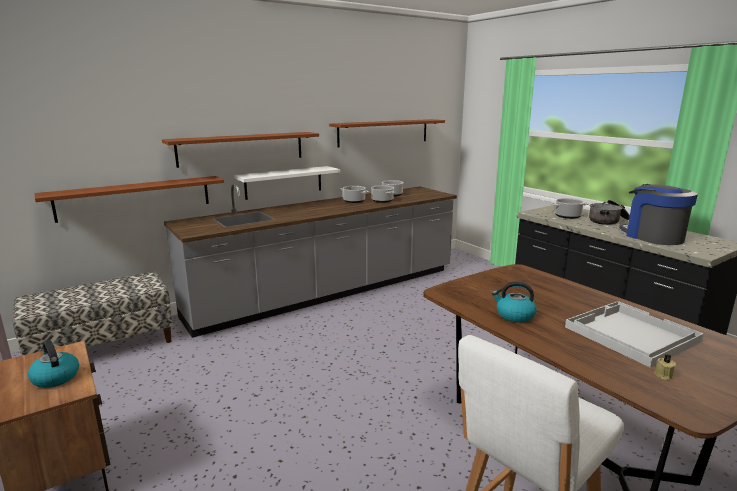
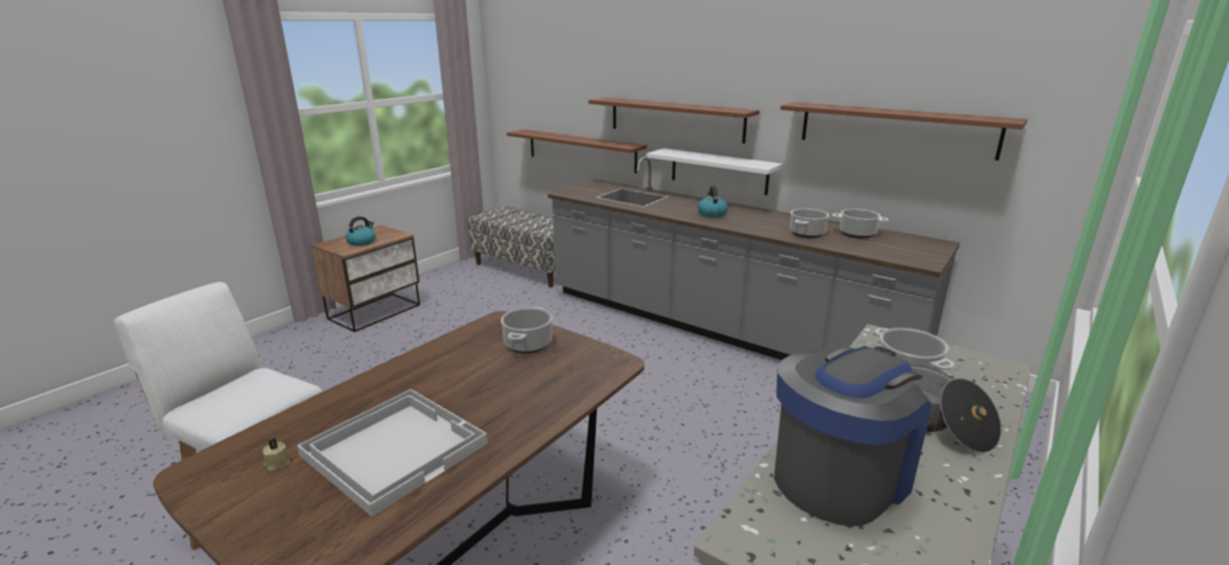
camera: 70 degrees right, 5 degrees up
(353, 201) = (779, 221): cooking pot -> cooking pot (528, 344)
(514, 315) = (441, 365): kettle -> kettle (711, 214)

